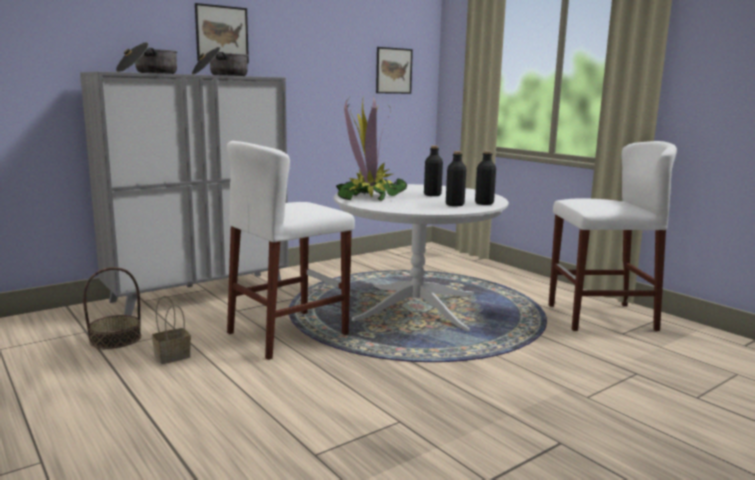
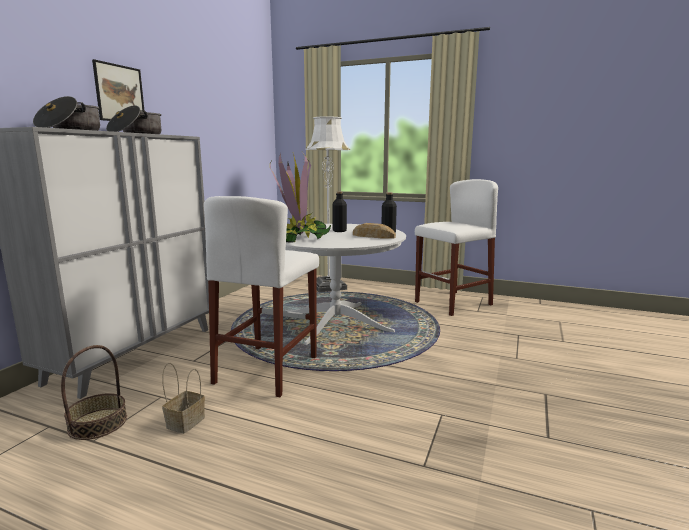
camera: 30 degrees left, 0 degrees up
(393, 71) = (249, 133): picture -> none
(454, 204) = (373, 236): black bottle -> bread
(463, 268) = (329, 287): none -> white floor lamp

